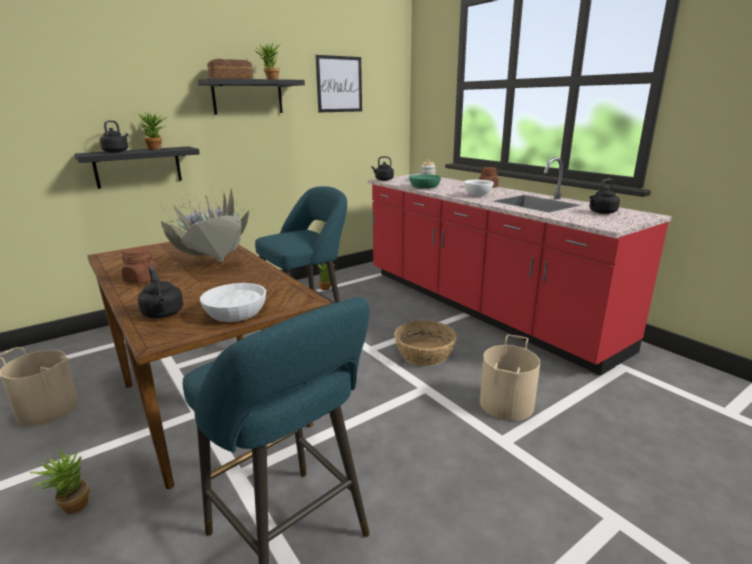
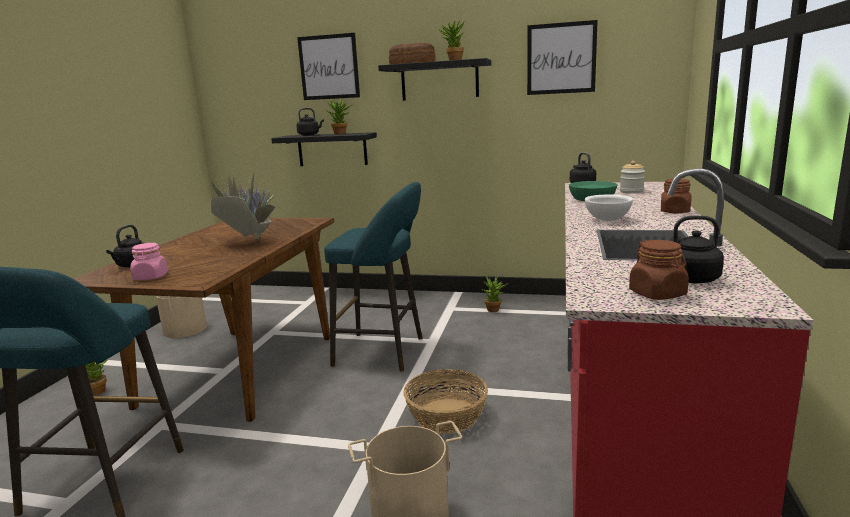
camera: 50 degrees right, 5 degrees down
(126, 75) = (329, 67): none -> picture
(142, 280) = (194, 241): brown jar -> brown jar (657, 294)
(235, 313) = (151, 277): white bowl -> pink jar

